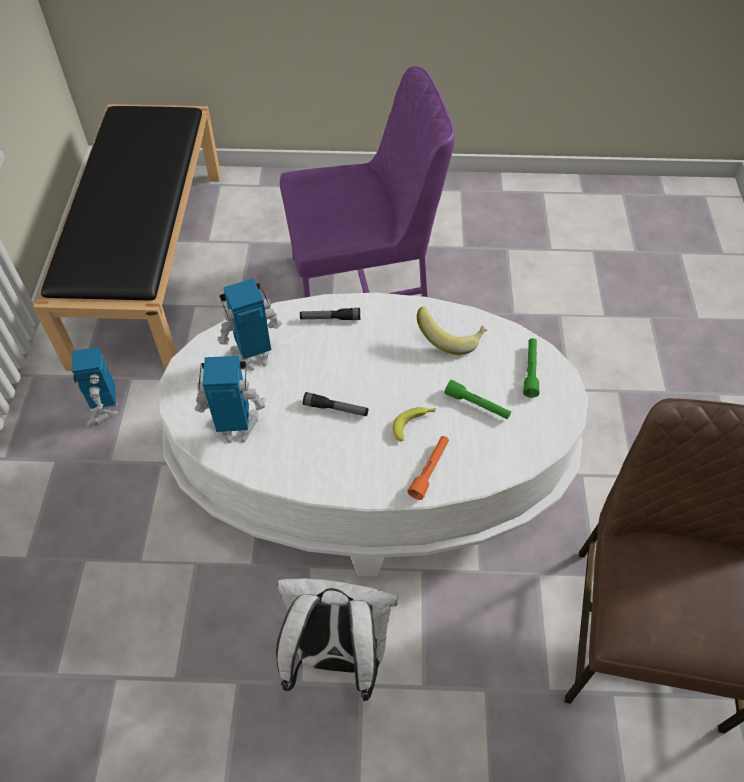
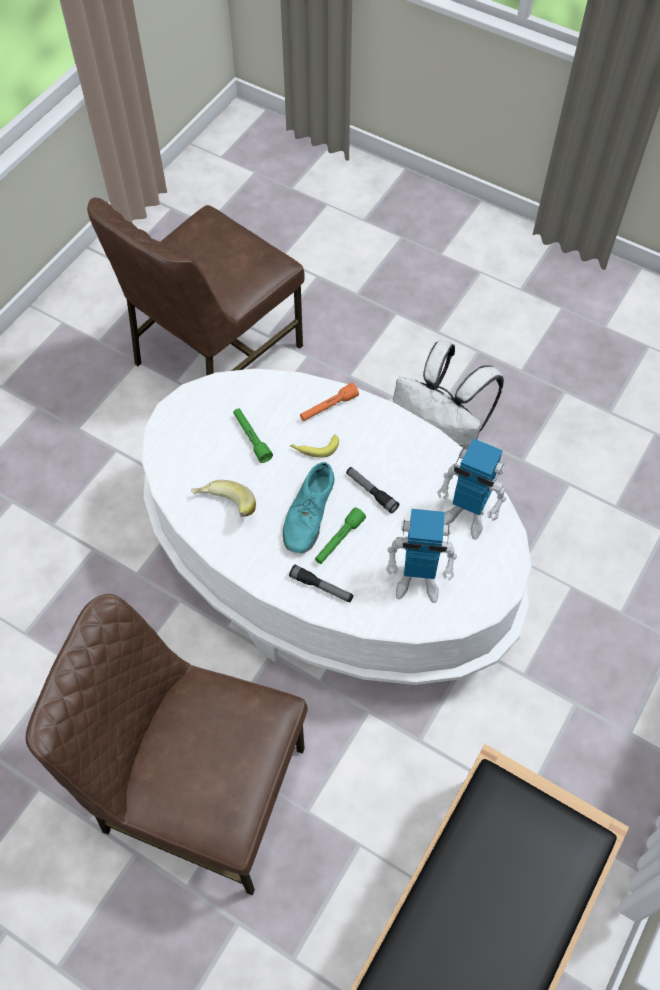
camera: 150 degrees left, 5 degrees up
(105, 410) = (565, 770): toy robot -> none
(362, 288) = (200, 791): purple chair -> brown chair
(378, 366) = (309, 514): none -> turquoise shoe
(530, 371) = (183, 445): green flashlight -> green flashlight (339, 540)

